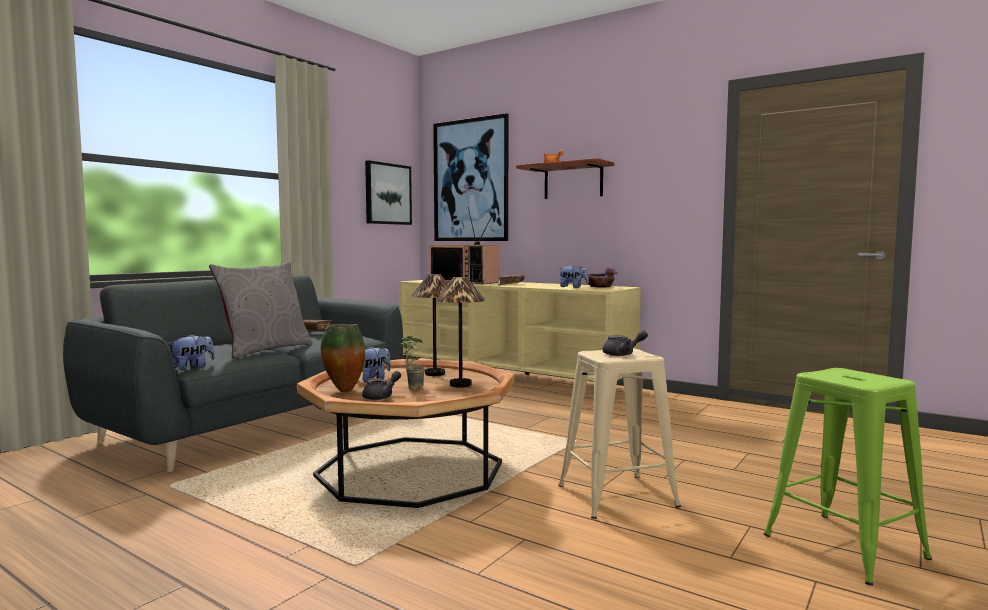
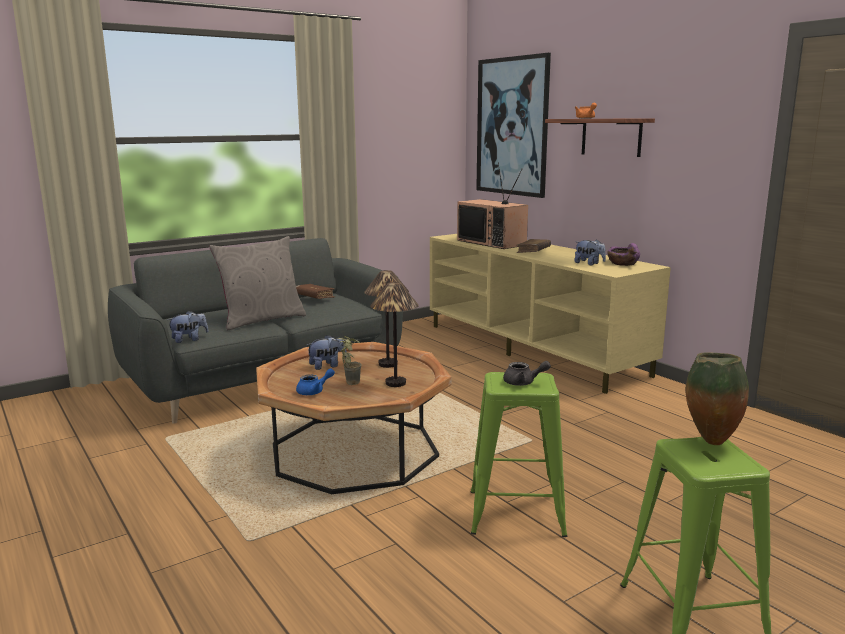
camera: 20 degrees right, 10 degrees up
(343, 391) = (291, 379): vase -> vase (710, 441)
(382, 397) = (314, 391): grey teapot -> blue teapot
(387, 194) = (425, 141): picture -> none
(616, 496) = (515, 513): beige stool -> green stool

